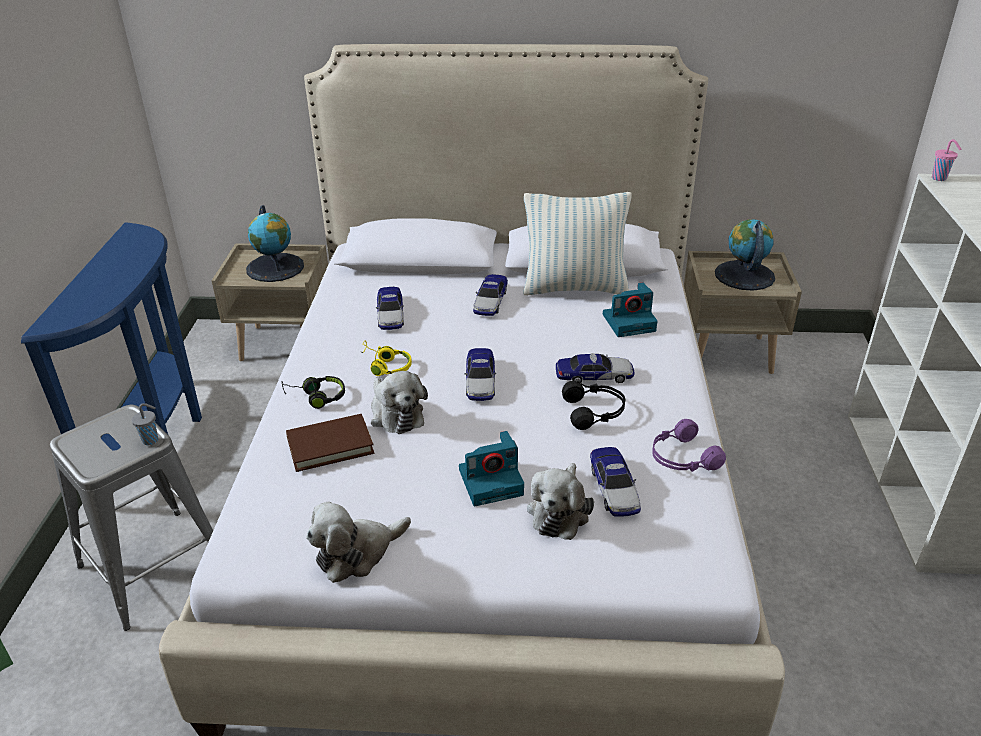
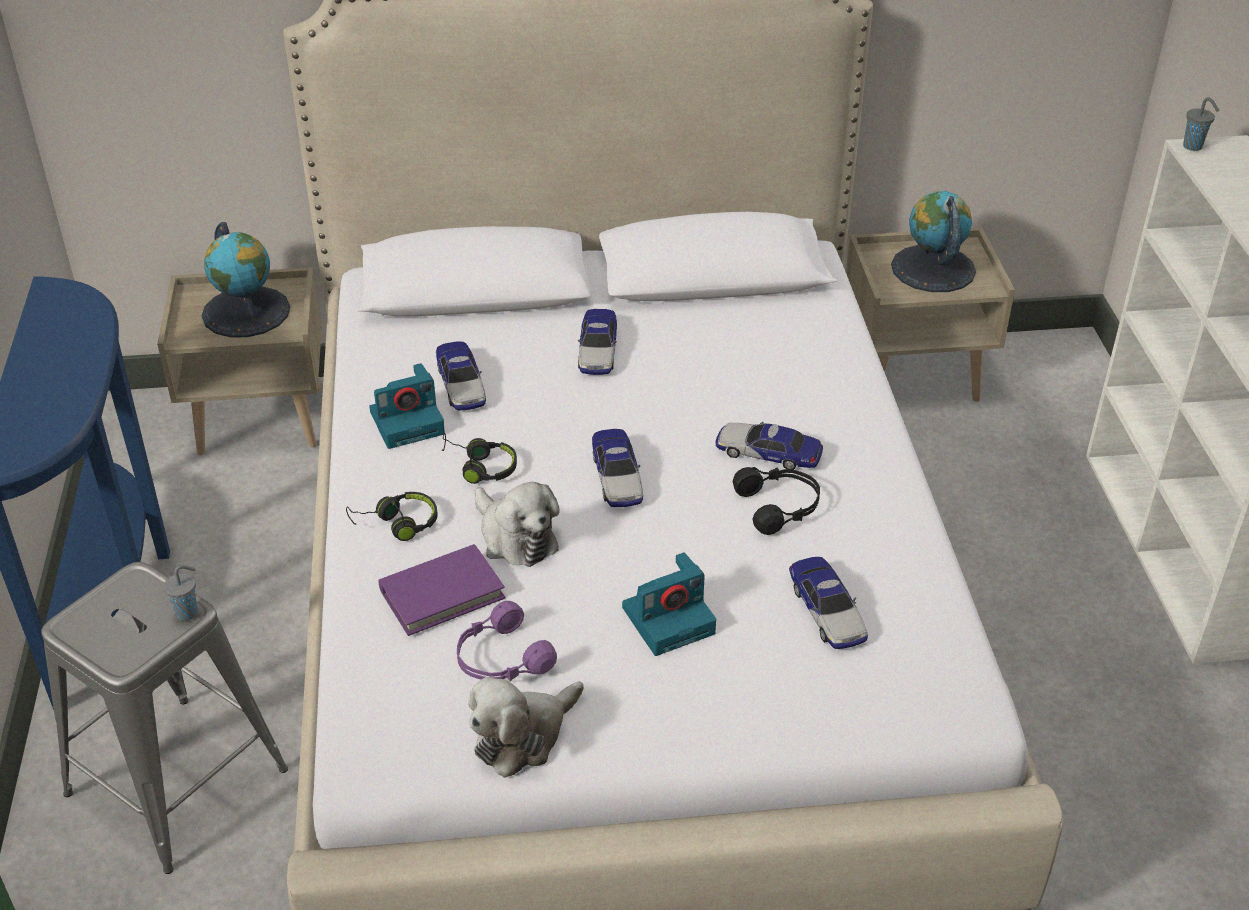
camera: 10 degrees left, 5 degrees up
(330, 446) = (442, 594): brown book -> purple book
(385, 366) = (479, 466): yellow headphones -> black headphones
(559, 511) = (765, 650): plush toy -> none
(574, 288) = (711, 318): pillow -> none
(594, 375) = (768, 453): toy car -> toy car turned 150 degrees counterclockwise
(630, 322) = (798, 366): camera -> camera (408, 421)
(681, 458) = (903, 560): purple headphones -> purple headphones (500, 659)
(939, 179) = (1193, 147): pink cup -> grey cup

